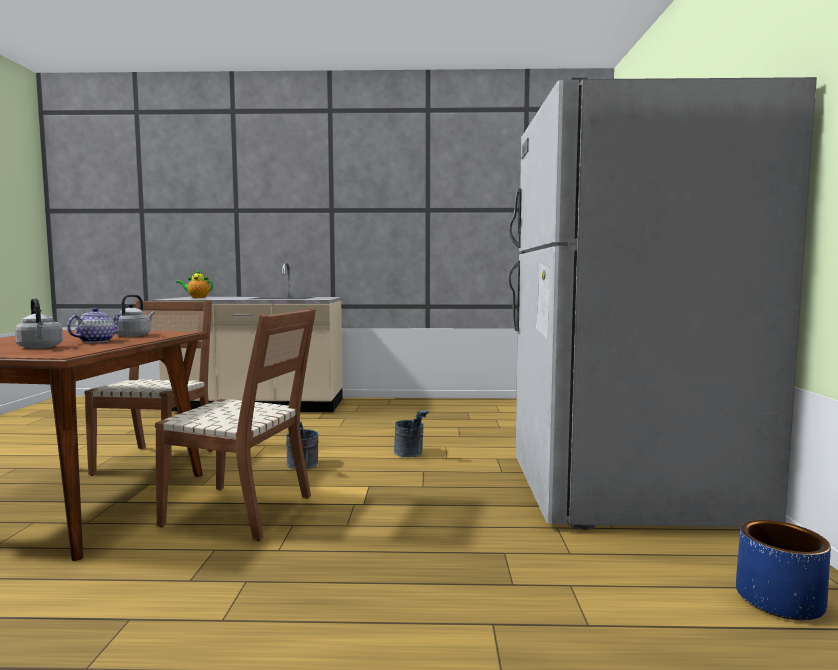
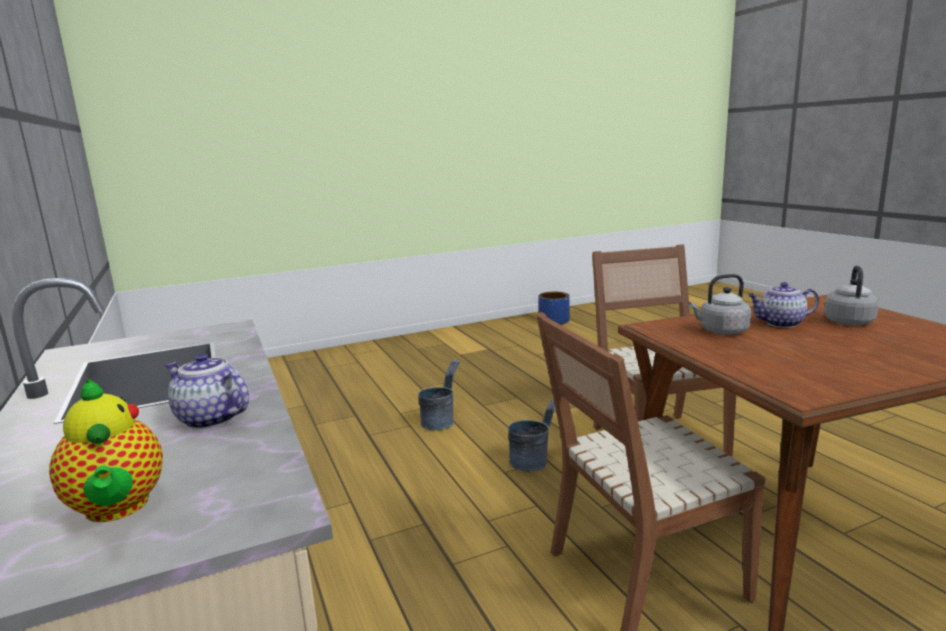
camera: 115 degrees left, 10 degrees up
(228, 298) = (210, 418): none -> teapot
(627, 491) = (457, 347): white fridge -> none

